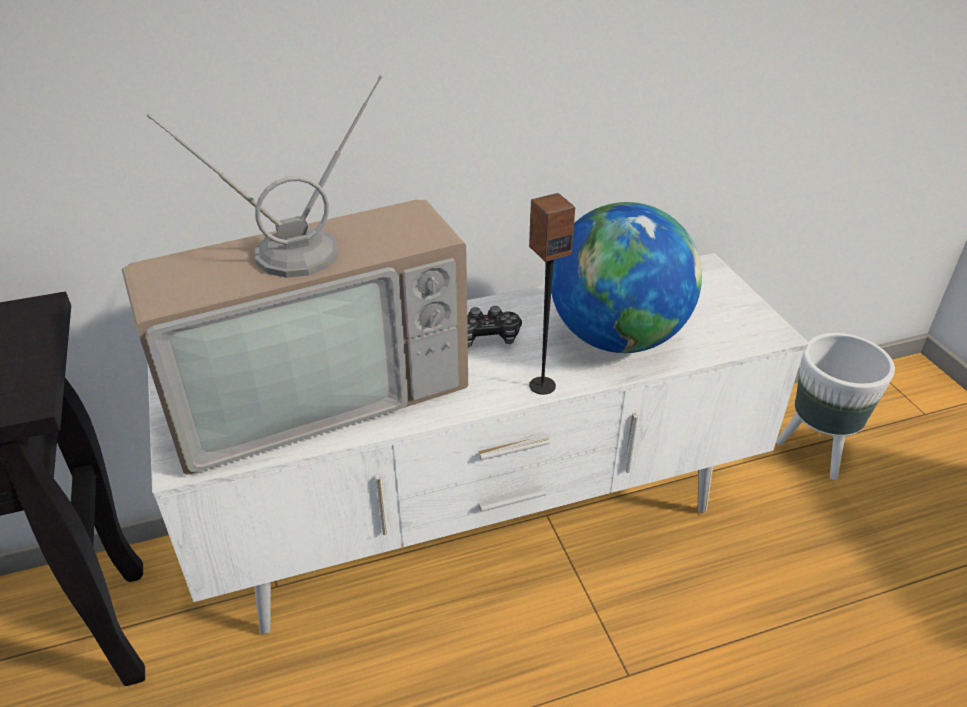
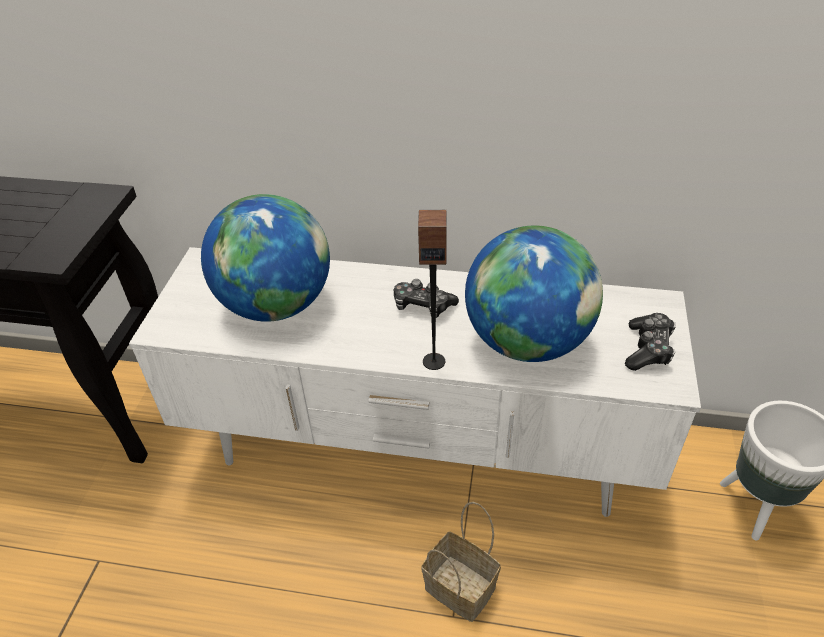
camera: 30 degrees right, 5 degrees up
(317, 387) = (276, 305): television -> globe
(613, 644) = (457, 588): none -> basket
(727, 309) = (648, 349): none -> game controller

